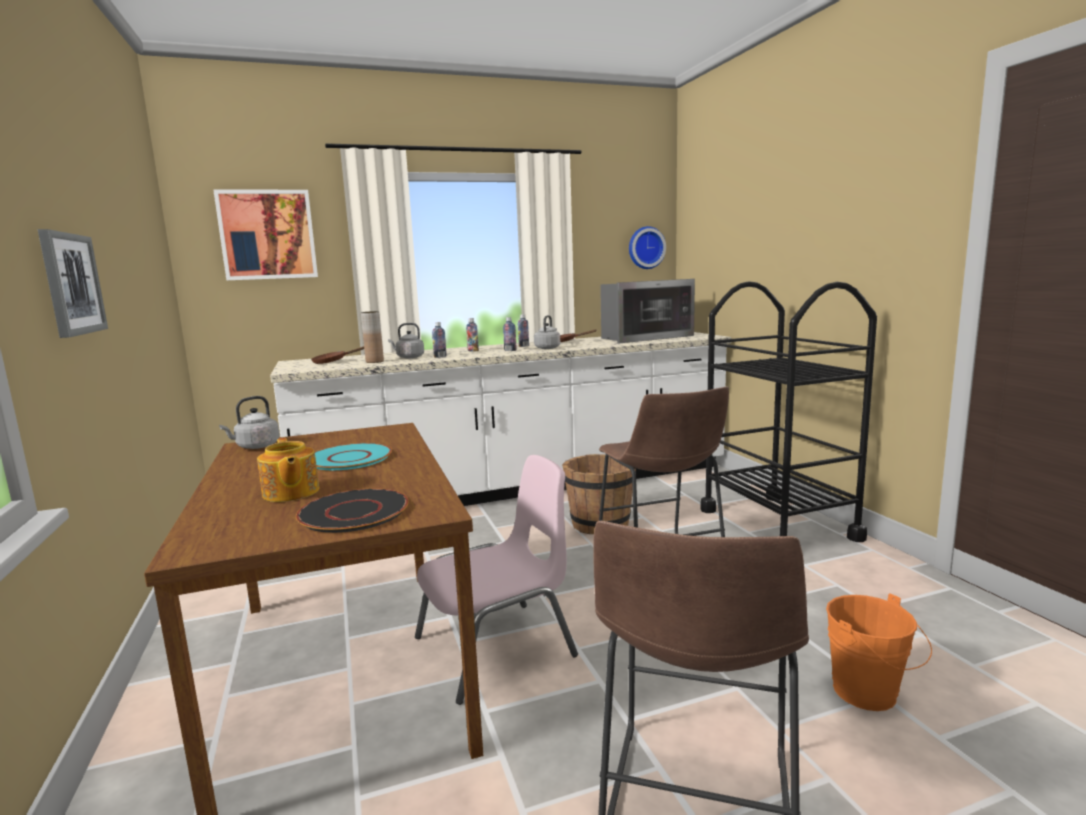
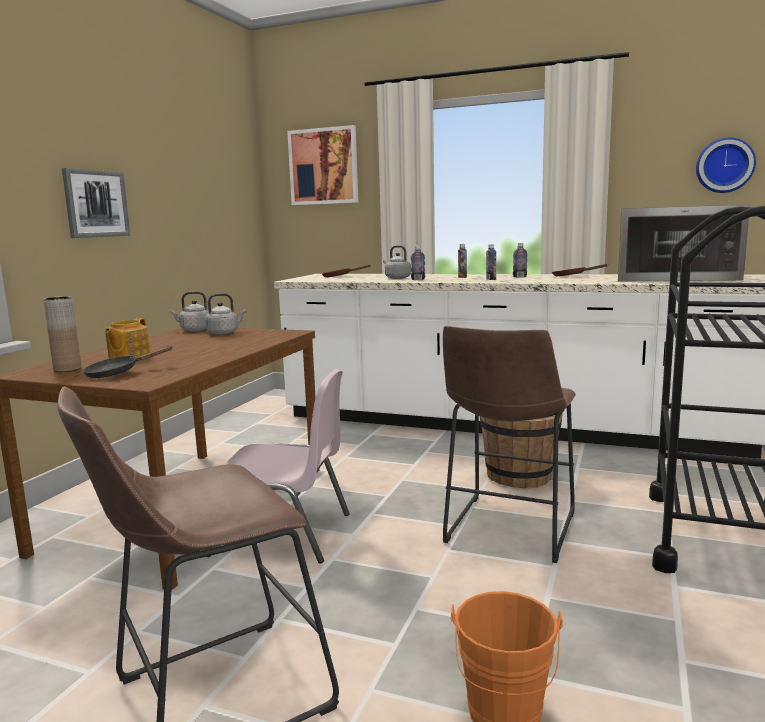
camera: 40 degrees right, 0 degrees up
(349, 458) = (209, 345): turquoise plate -> none
(353, 512) = (118, 373): black plate -> black frying pan
(374, 361) = (362, 279): brown vase -> brown vase (67, 369)
(548, 348) = (531, 280): grey kettle -> grey kettle (224, 333)

